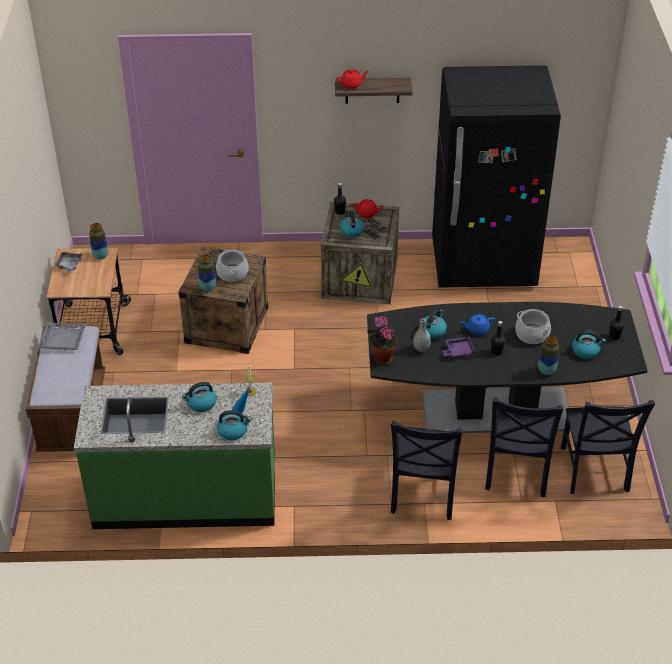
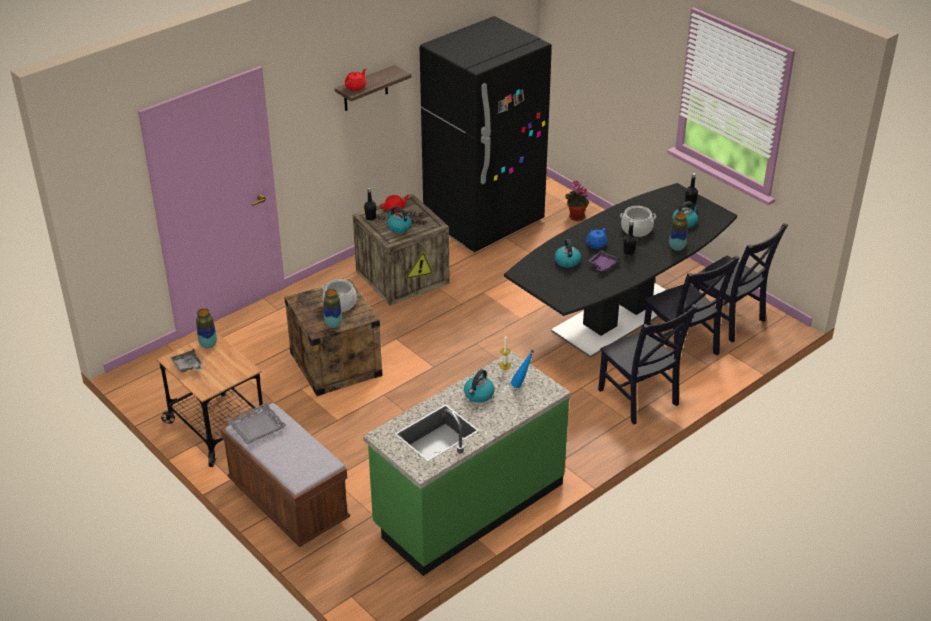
camera: 40 degrees left, 5 degrees down
(233, 431) = (530, 399): kettle -> none
(381, 358) = (555, 297): potted plant -> potted plant (575, 217)
(421, 349) = (575, 277): grey vase -> none

